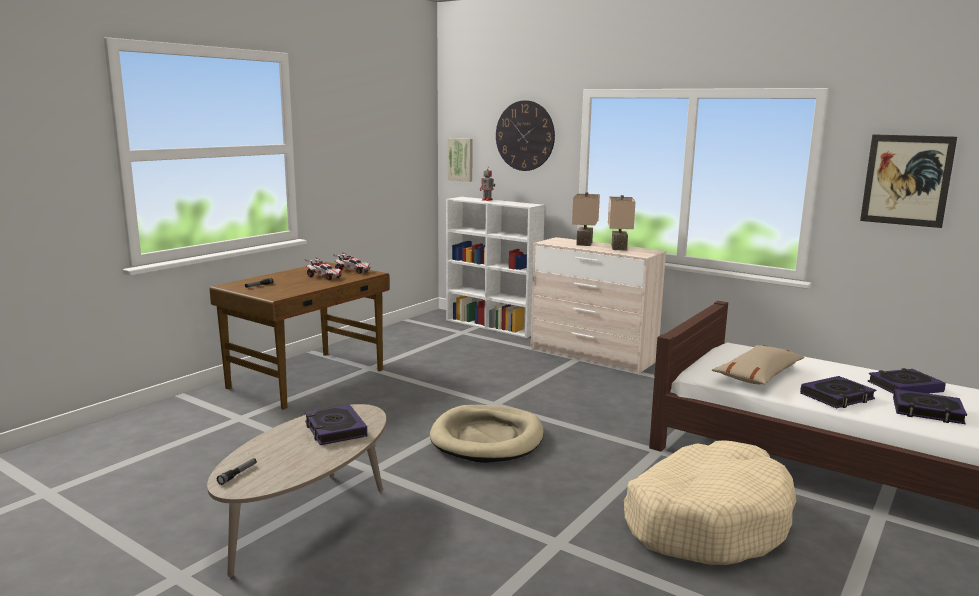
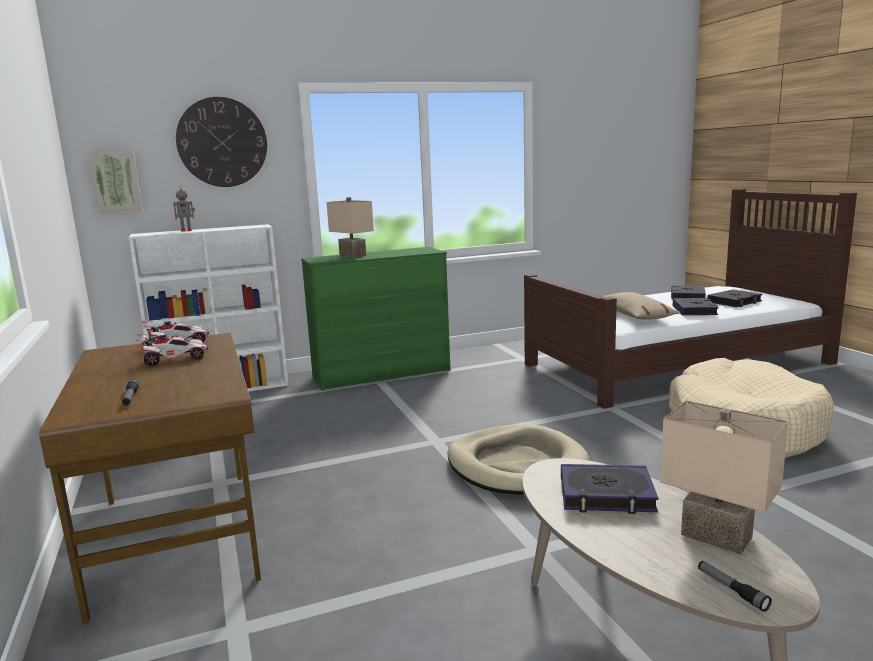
camera: 55 degrees left, 0 degrees up
(592, 355) = (381, 374): beige dresser -> green dresser
(617, 248) = (391, 252): beige table lamp -> beige table lamp (714, 537)
(906, 180) = (589, 155): picture -> none

